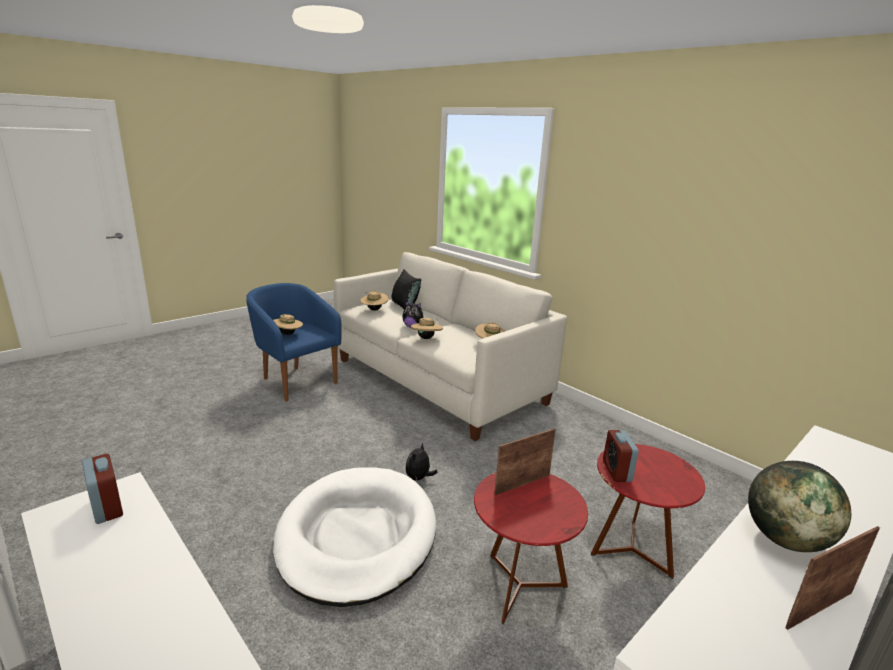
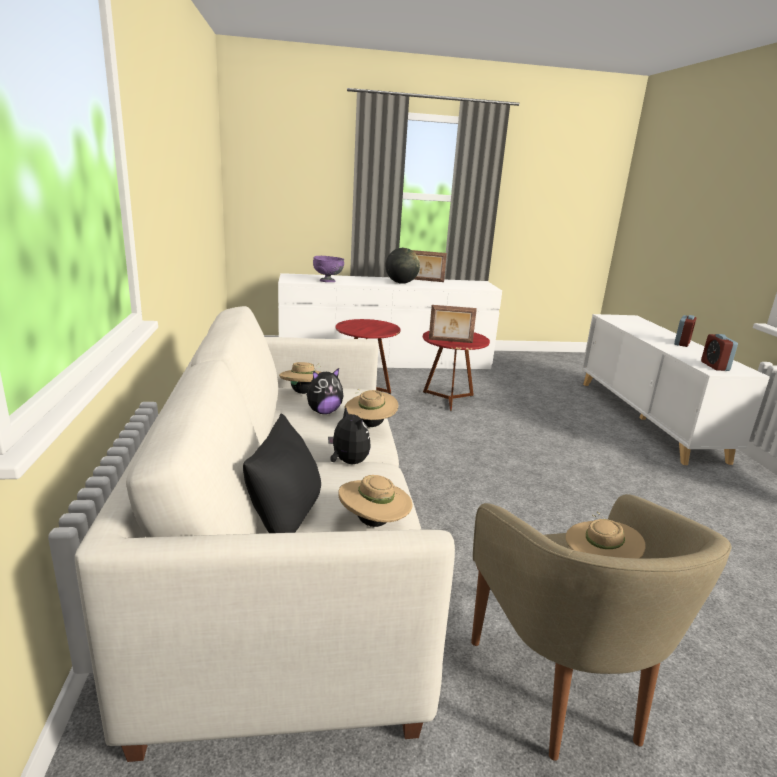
camera: 145 degrees left, 0 degrees up
(295, 381) = (561, 688): blue armchair -> beige armchair
(357, 537) = (535, 444): white dog bed -> none
(419, 478) = (457, 458): plush toy -> plush toy (324, 412)
(616, 471) = (386, 331): alarm clock -> alarm clock (682, 343)
(817, 465) = (328, 281): none -> purple bowl

